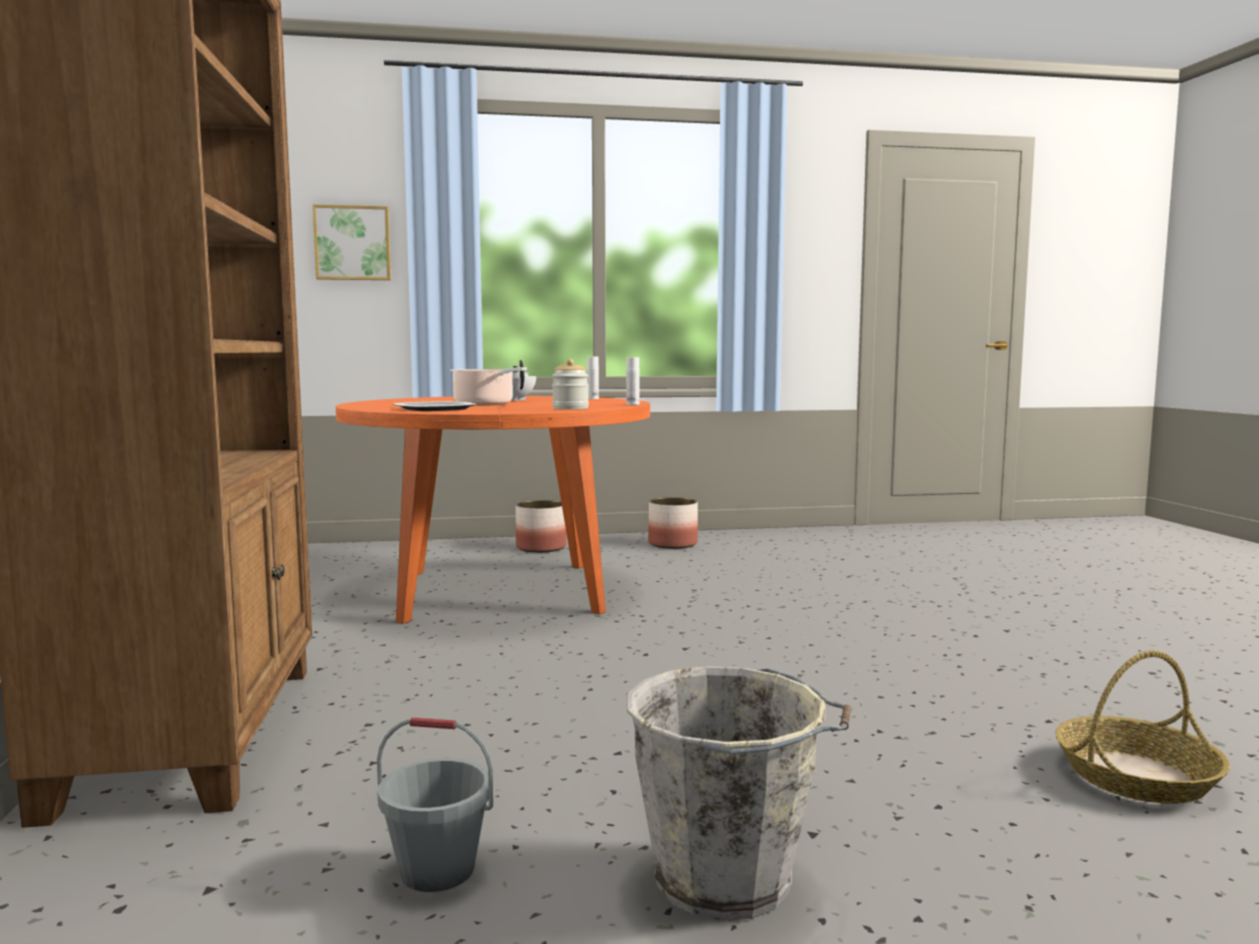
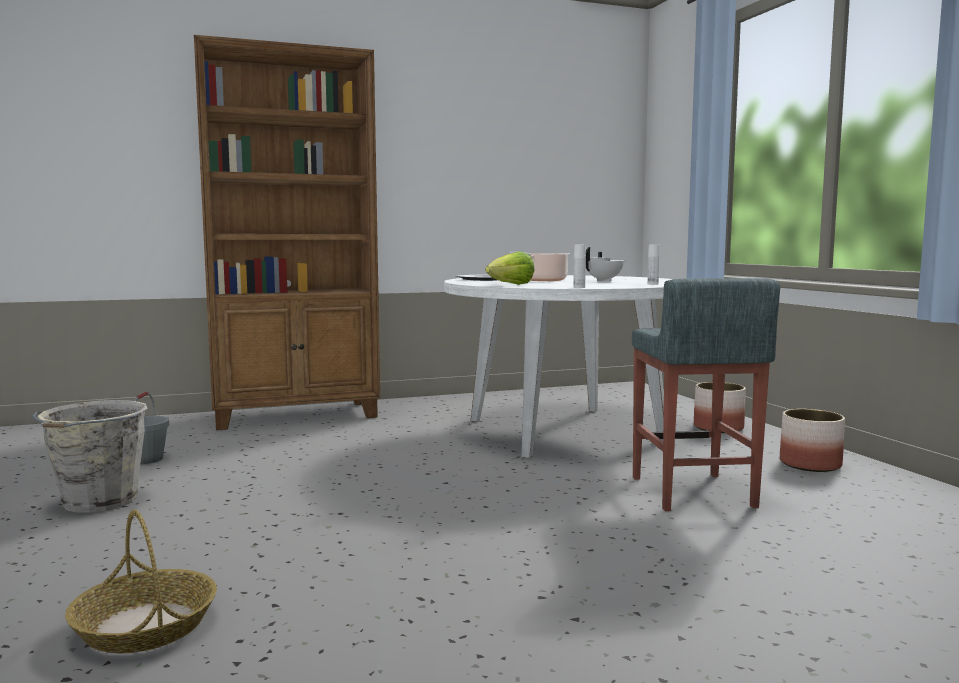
camera: 80 degrees right, 0 degrees up
(353, 243) = (680, 153): picture -> none
(500, 591) = (564, 431): orange dining table -> white dining table
(570, 408) = (511, 285): jar -> lettuce
(738, 577) = (692, 492): none -> grey stool

